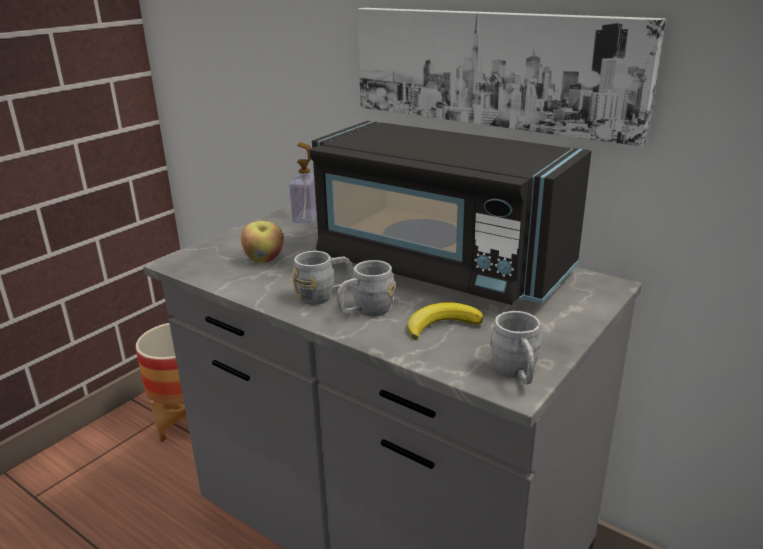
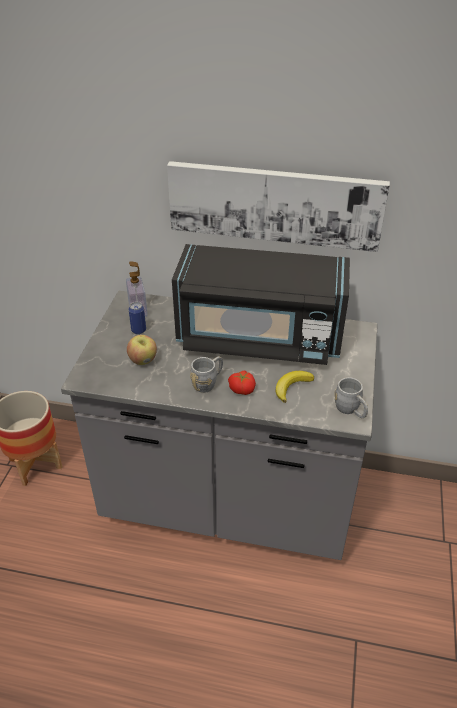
camera: 25 degrees left, 15 degrees up
(288, 233) = (138, 330): none -> can
(365, 311) = (242, 388): grey mug -> tomato

